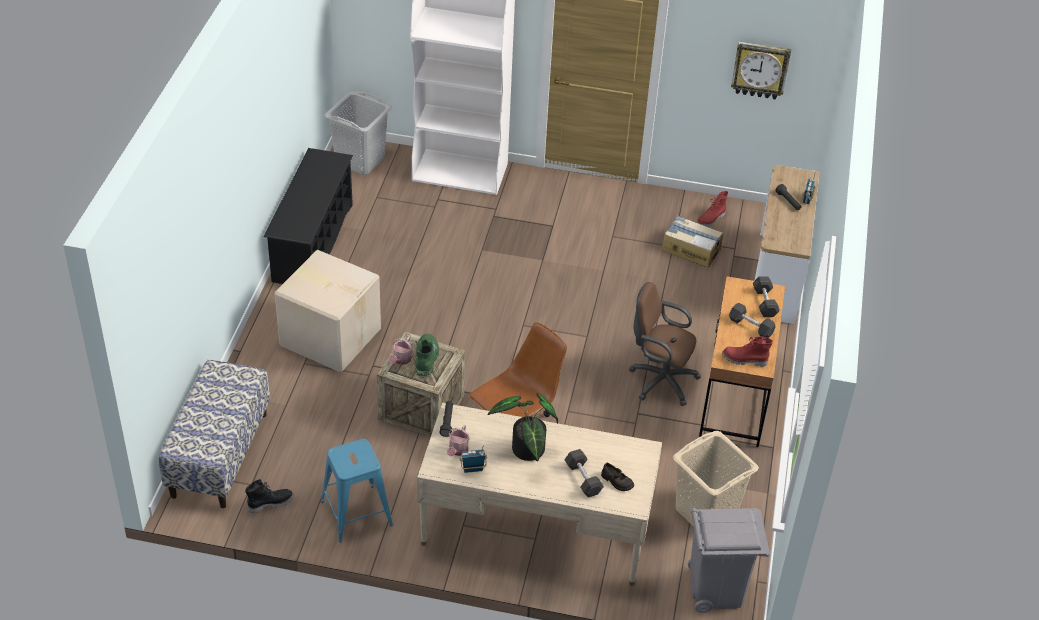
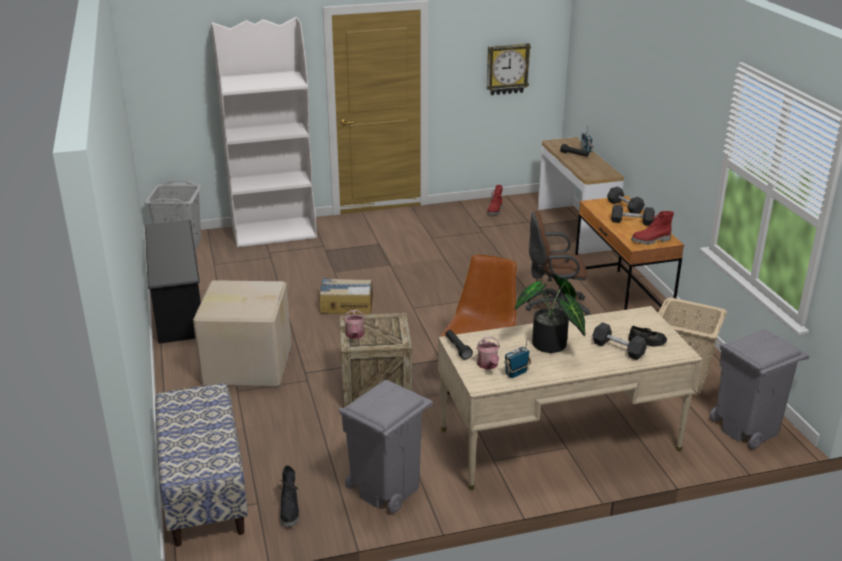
camera: 25 degrees left, 15 degrees down
(270, 503) = (290, 511): black boot -> black boot turned 135 degrees clockwise
(357, 513) = (386, 488): blue stool -> grey trash can
(426, 359) = (377, 328): green boot -> none
(691, 249) = (497, 229): cardboard box -> cardboard box (346, 305)

